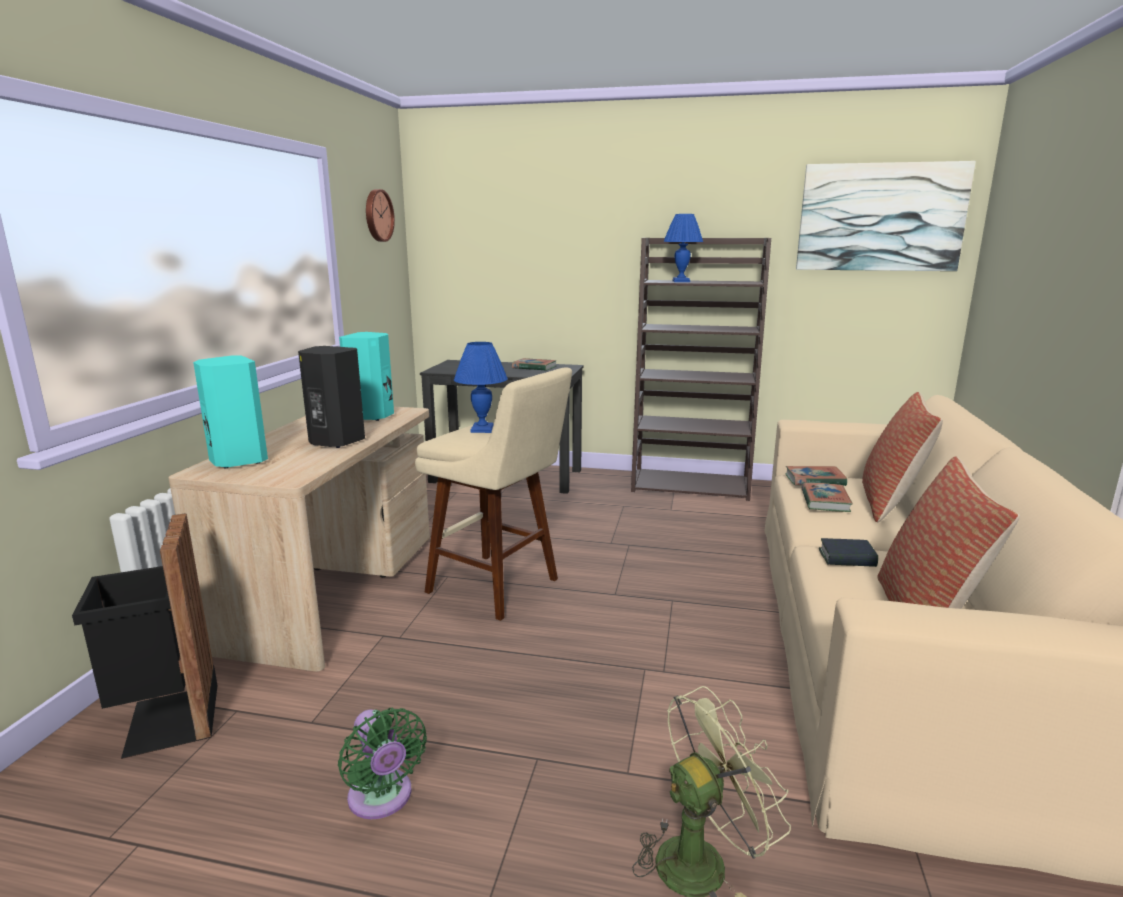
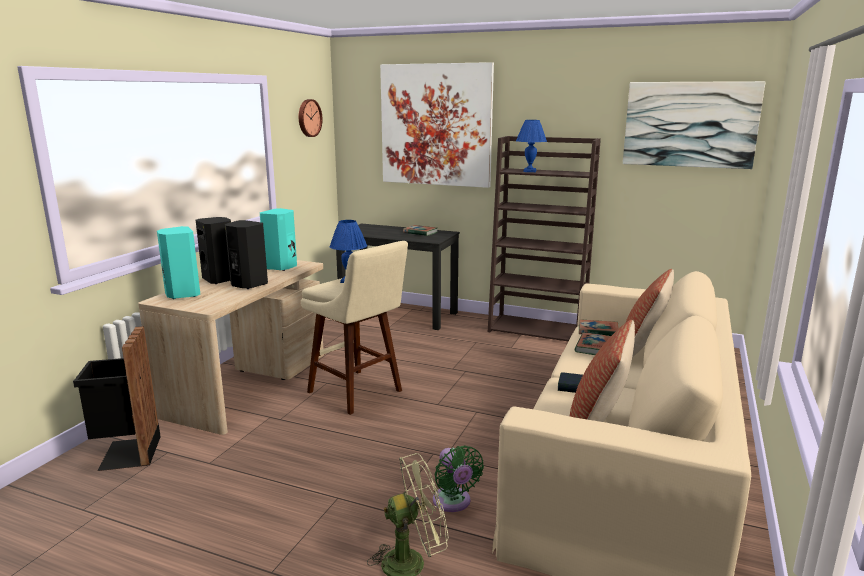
camera: 10 degrees right, 0 degrees up
(288, 437) = (220, 279): none -> black speaker
(382, 799) = (236, 508): green fan -> green fan (453, 502)
(549, 226) = (436, 125): none -> picture

